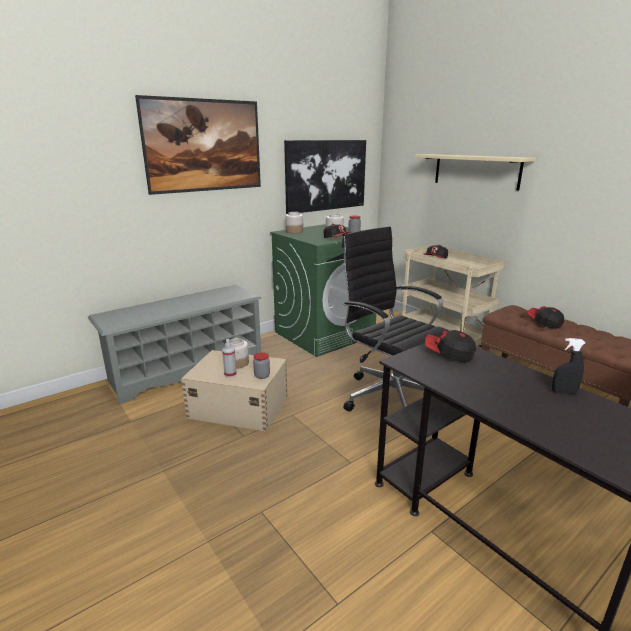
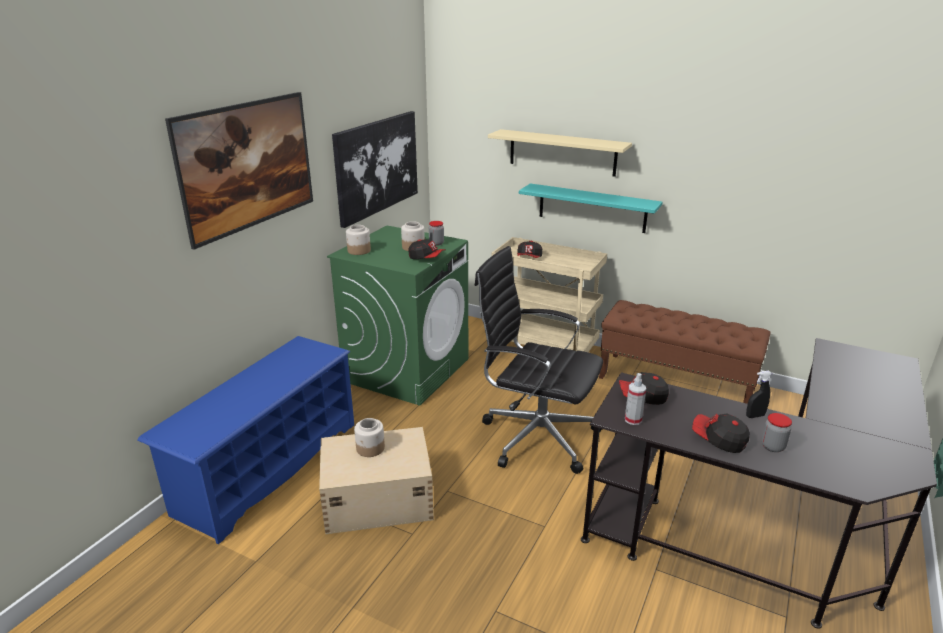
camera: 25 degrees left, 5 degrees up
(187, 369) = (268, 467): grey shoe rack -> blue shoe rack
(230, 374) = (375, 466): spray bottle -> spray bottle (633, 420)
(262, 376) = (414, 457): jar -> jar (772, 446)
(496, 220) = (592, 208): none -> turquoise shelf
(544, 323) = (664, 320): cap -> cap (718, 440)

